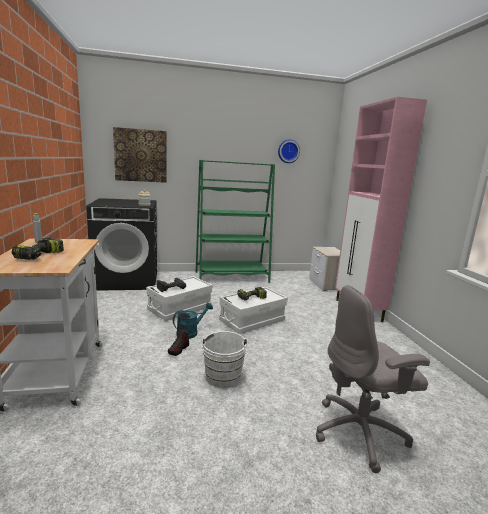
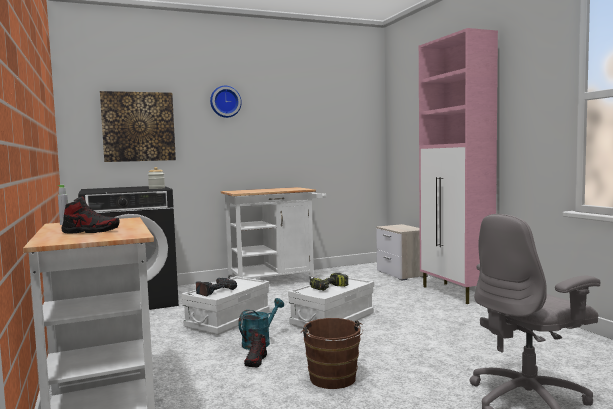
camera: 10 degrees left, 10 degrees down
(40, 256) = (91, 231): power drill -> shoe
(222, 378) = (333, 380): white bucket -> brown bucket
(232, 277) = (276, 280): green bookcase -> white cart
(288, 151) = (328, 110): wall clock -> wall clock (225, 102)

